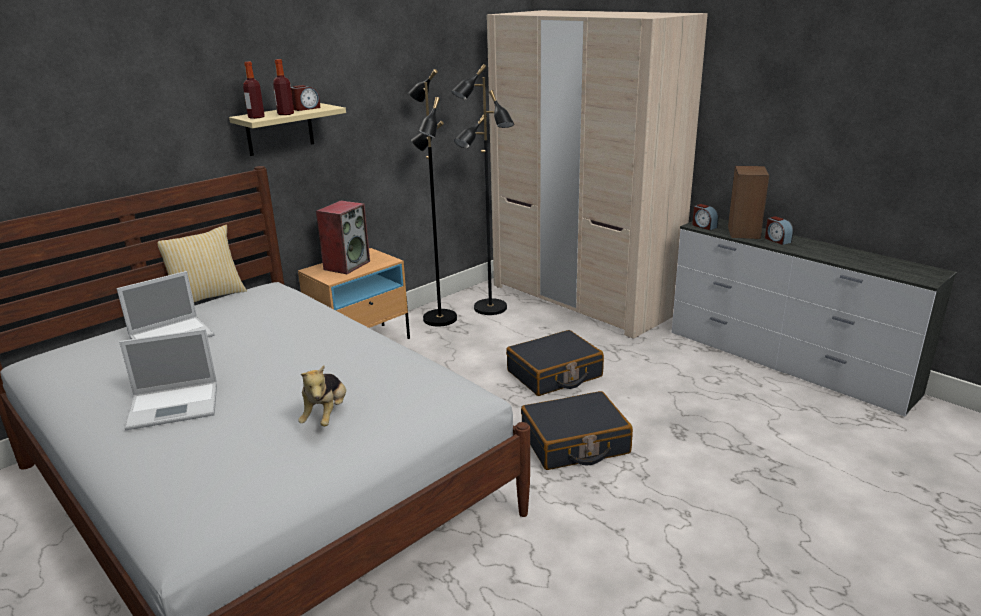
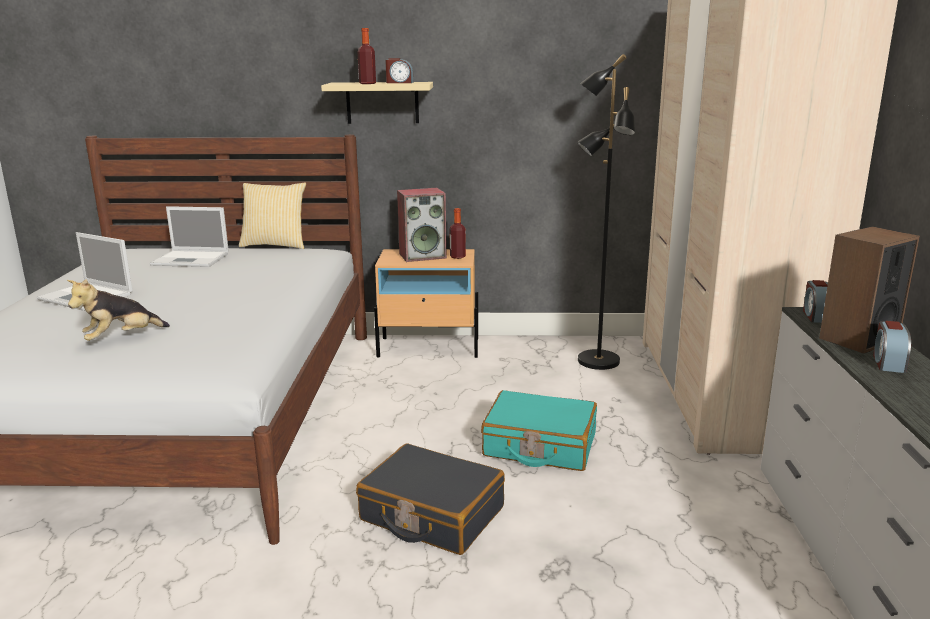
camera: 45 degrees right, 5 degrees down
(256, 117) = (340, 83): bottle -> bottle (457, 257)
(438, 319) = (532, 352): black floor lamp -> none
(554, 374) = (539, 445): black suitcase -> turquoise suitcase

